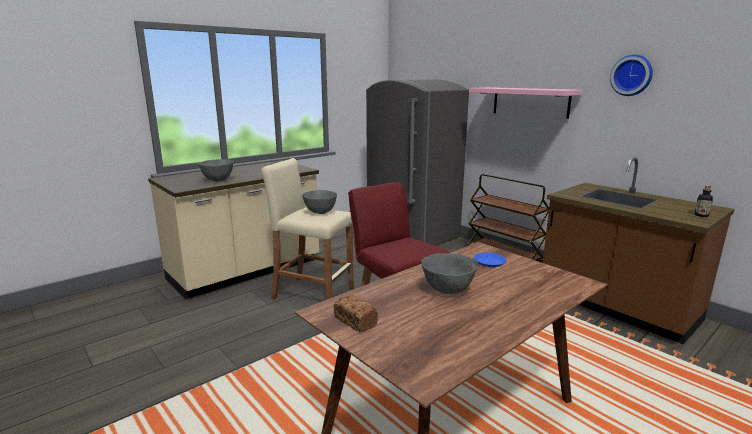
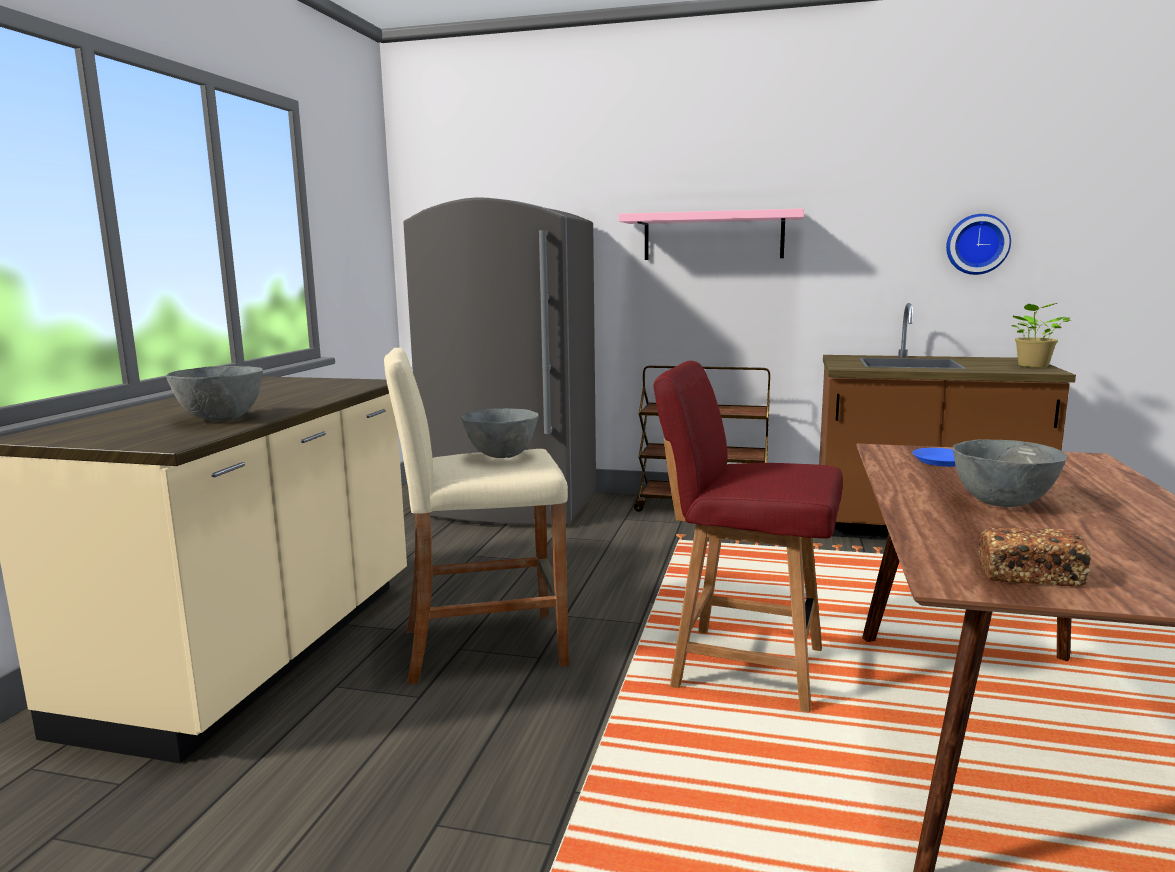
camera: 35 degrees left, 5 degrees down
(632, 75) = (876, 186): wall clock -> wall clock (977, 244)
(701, 215) = (1032, 366): bottle -> potted plant

